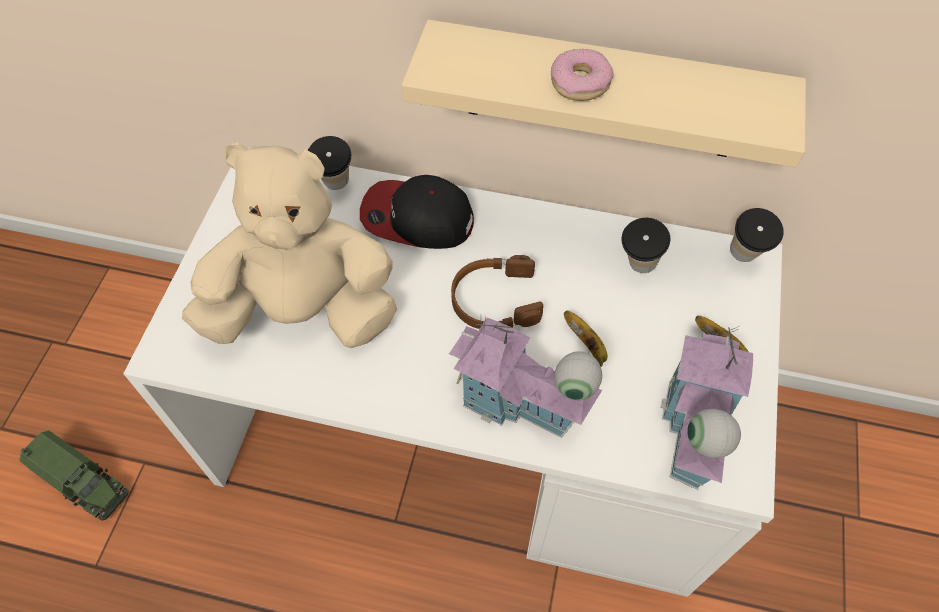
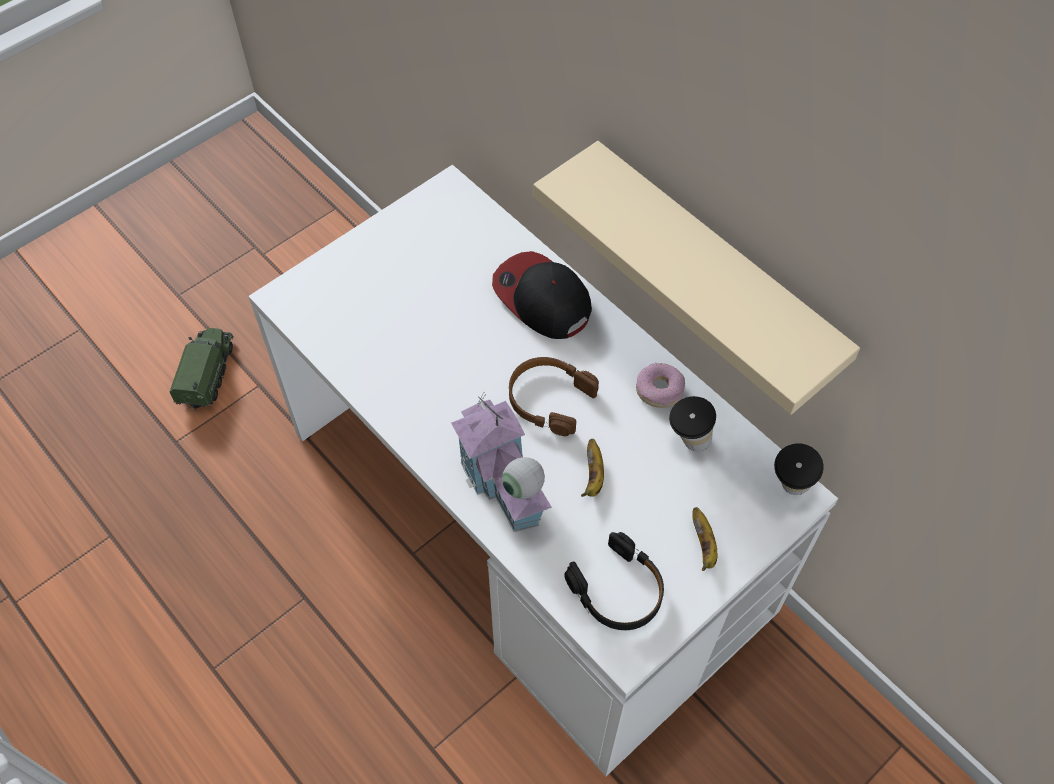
camera: 35 degrees right, 0 degrees up
(84, 483) = (207, 374): toy truck -> toy truck turned 150 degrees counterclockwise
(305, 311) = (401, 324): beige plush toy -> none
(336, 187) = (498, 238): cup -> none
(580, 82) = (668, 253): donut -> donut (659, 390)
(690, 430) = (618, 590): toy house -> black headphones

